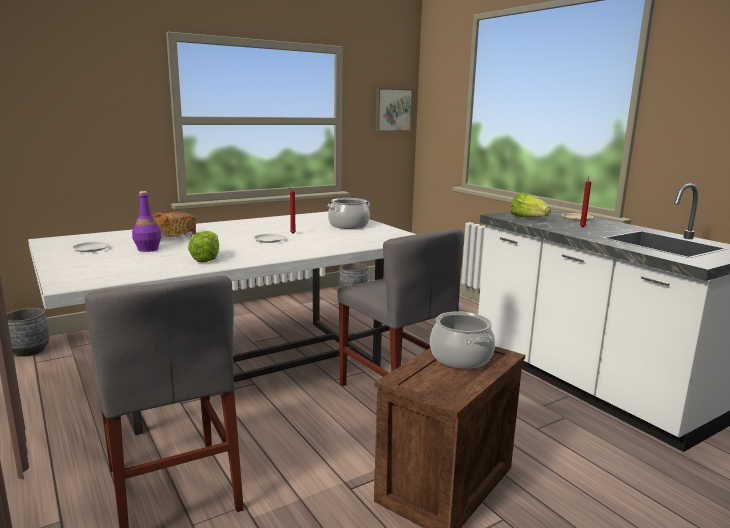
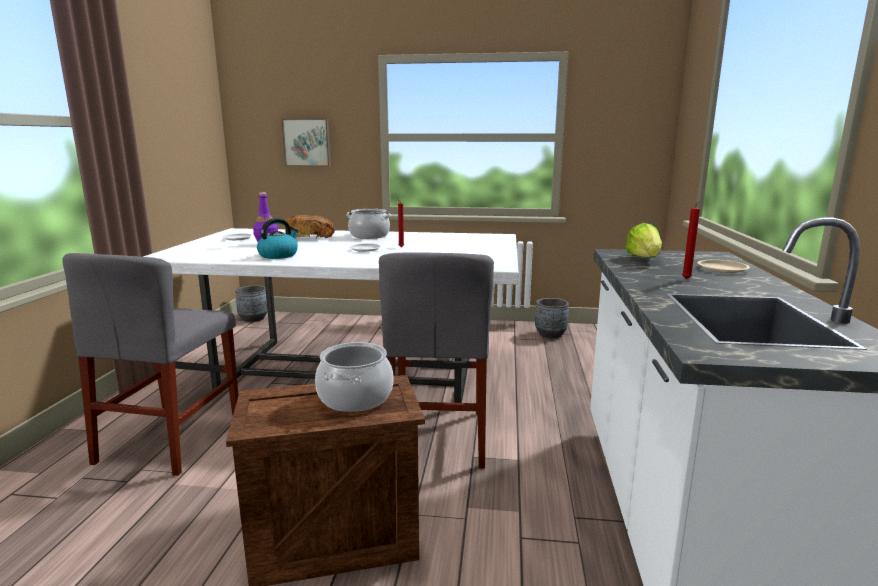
camera: 40 degrees right, 0 degrees up
(206, 258) = (279, 255): lettuce -> kettle
(348, 225) = (473, 247): cooking pot -> cooking pot (369, 236)
(392, 110) = (637, 123): picture -> picture (307, 142)

